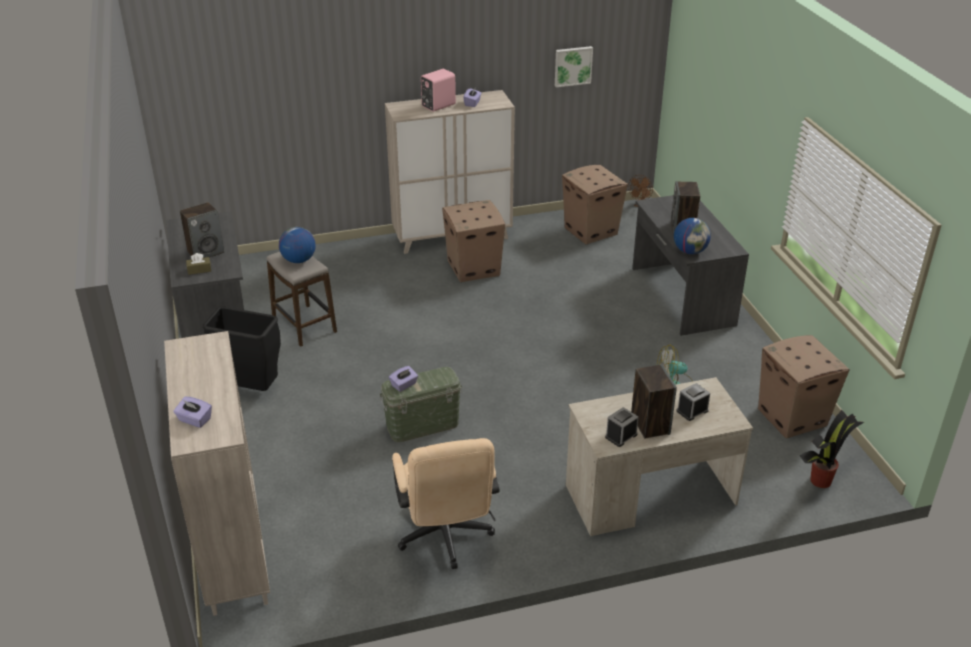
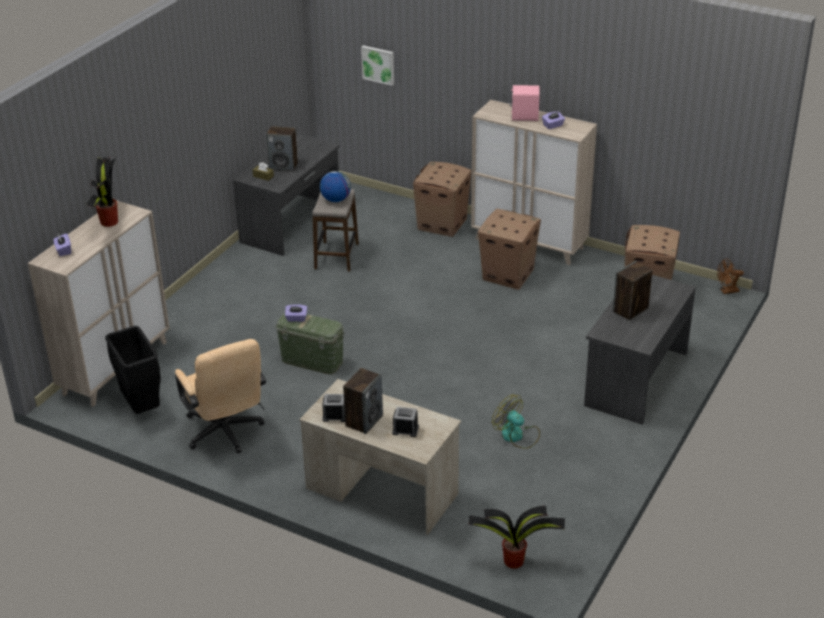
camera: 45 degrees right, 0 degrees up
(198, 365) = (109, 222): none -> potted plant
(251, 390) = (248, 281): black trash can -> black trash can (141, 408)
(446, 538) = (226, 434): beige office chair -> beige office chair turned 60 degrees counterclockwise
(572, 66) = (670, 124): picture -> picture (378, 64)
(690, 251) = (605, 329): globe -> none
(792, 417) = (569, 510): cardboard box -> cardboard box (441, 224)

